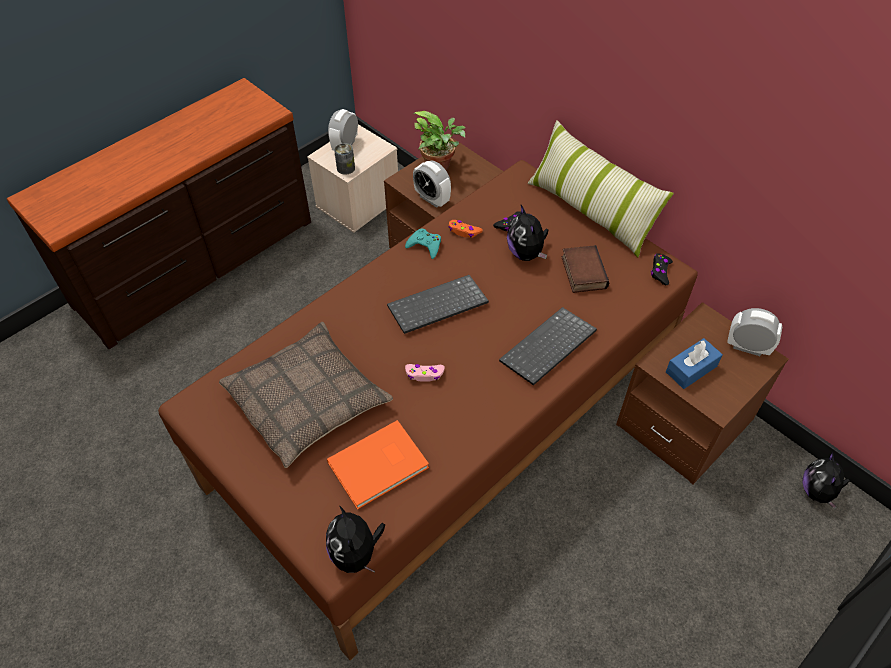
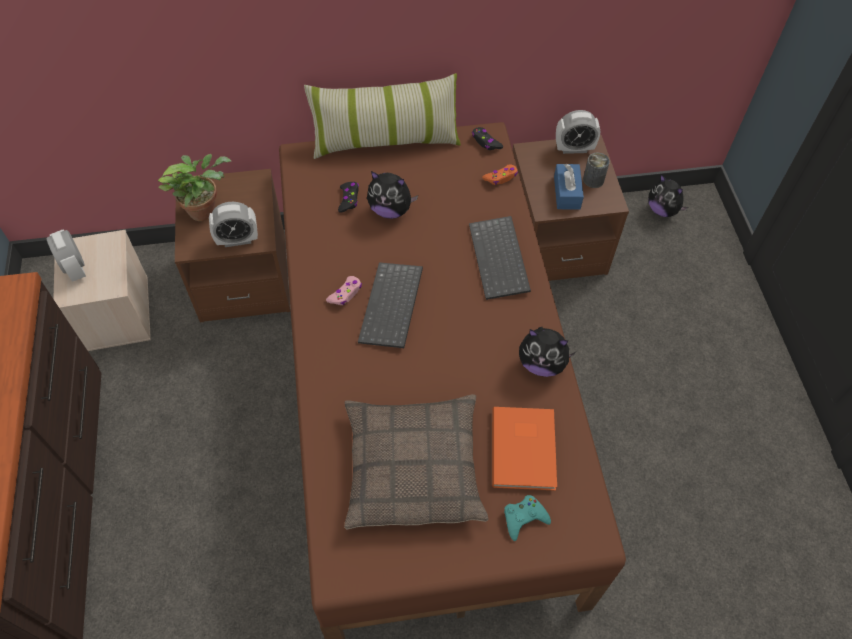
camera: 55 degrees left, 5 degrees up
(346, 168) = (107, 285): can -> can (593, 180)
(356, 553) = (597, 515): plush toy -> plush toy (541, 363)
(424, 374) = (457, 360): pink game controller -> pink game controller (345, 294)
(425, 246) = (314, 273): turquoise game controller -> turquoise game controller (524, 518)
(464, 231) = (325, 236): orange game controller -> orange game controller (501, 177)
(582, 272) = (443, 188): book -> none
(747, 347) = (574, 148): alarm clock -> alarm clock turned 150 degrees counterclockwise

